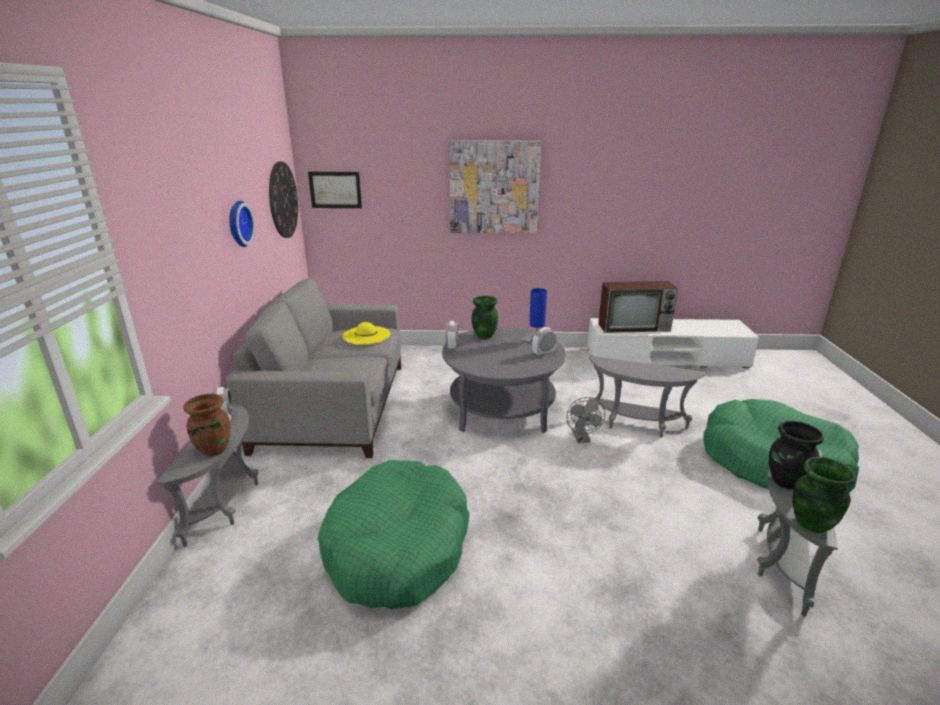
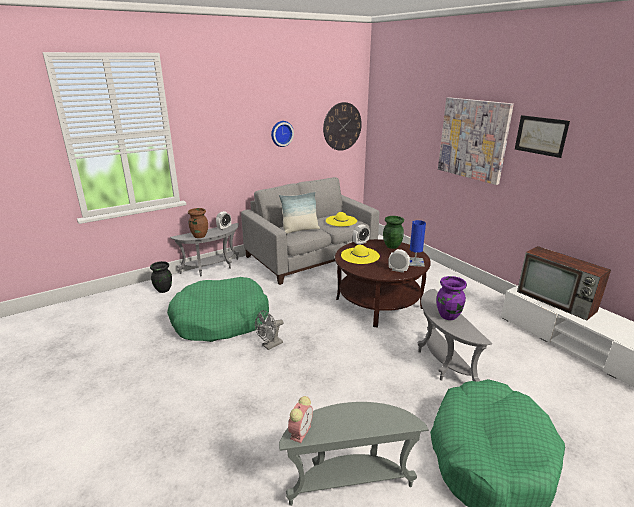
camera: 55 degrees right, 0 degrees up
(335, 190) = (383, 125): picture -> picture (541, 135)
(346, 367) = (300, 230): none -> pillow
(484, 358) = (360, 255): none -> yellow hat
(501, 409) = (379, 303): grey coffee table -> brown coffee table
(582, 439) = (387, 344): grey fan -> grey fan (270, 345)
(647, 370) = (448, 316): none -> purple vase
(786, 482) = (348, 412): black vase -> black vase (163, 290)
(811, 523) = (300, 431): green vase -> alarm clock

